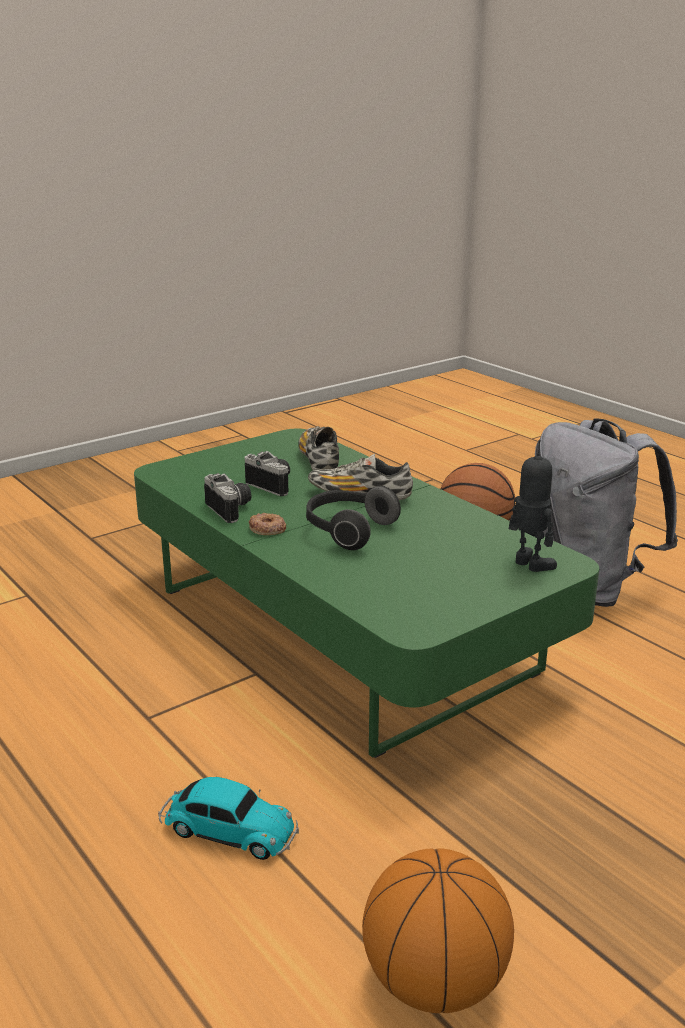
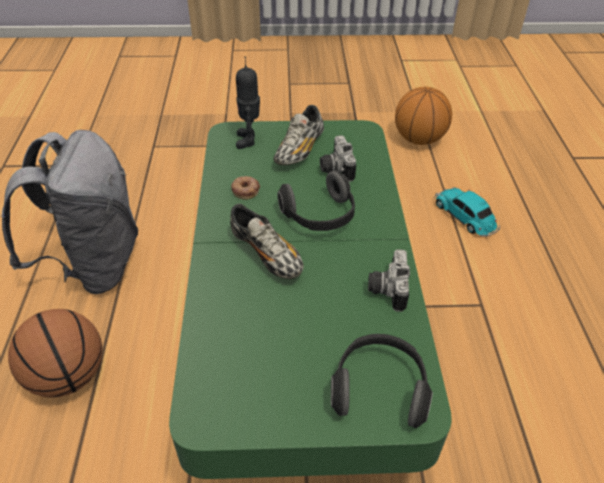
camera: 145 degrees left, 20 degrees up
(194, 470) = (379, 389): none -> headphones
(267, 529) = (376, 247): donut -> donut (245, 190)
(274, 485) = (320, 311): camera -> camera (335, 169)
(319, 461) = (239, 334): shoe -> shoe (299, 150)

